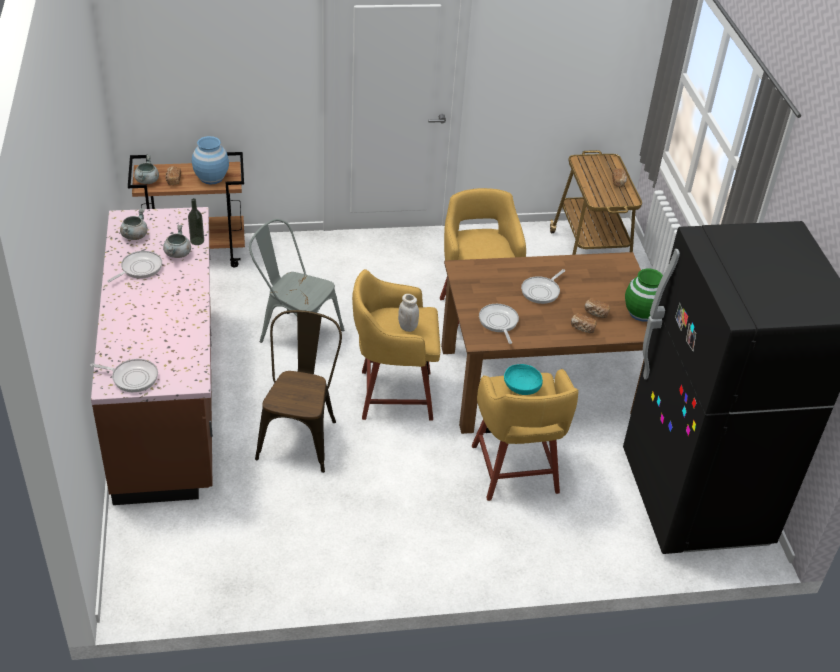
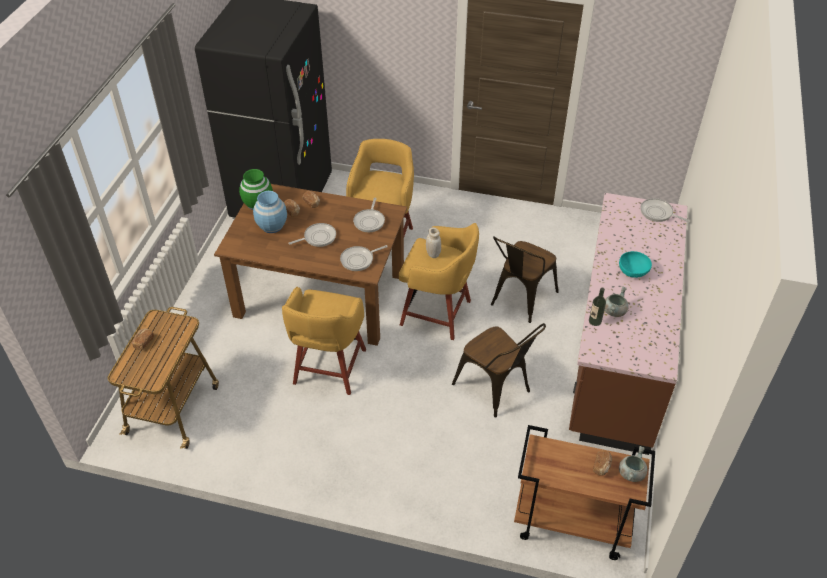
camera: 155 degrees left, 5 degrees up
(134, 235) = (652, 341): grey cooking pot -> none
(139, 268) = (649, 303): frying pan -> frying pan (359, 260)
(211, 177) = (558, 459): blue vase -> blue vase (272, 226)
(295, 334) = (496, 390): grey chair -> brown chair
(521, 388) = (379, 193): turquoise bowl -> turquoise bowl (633, 271)

